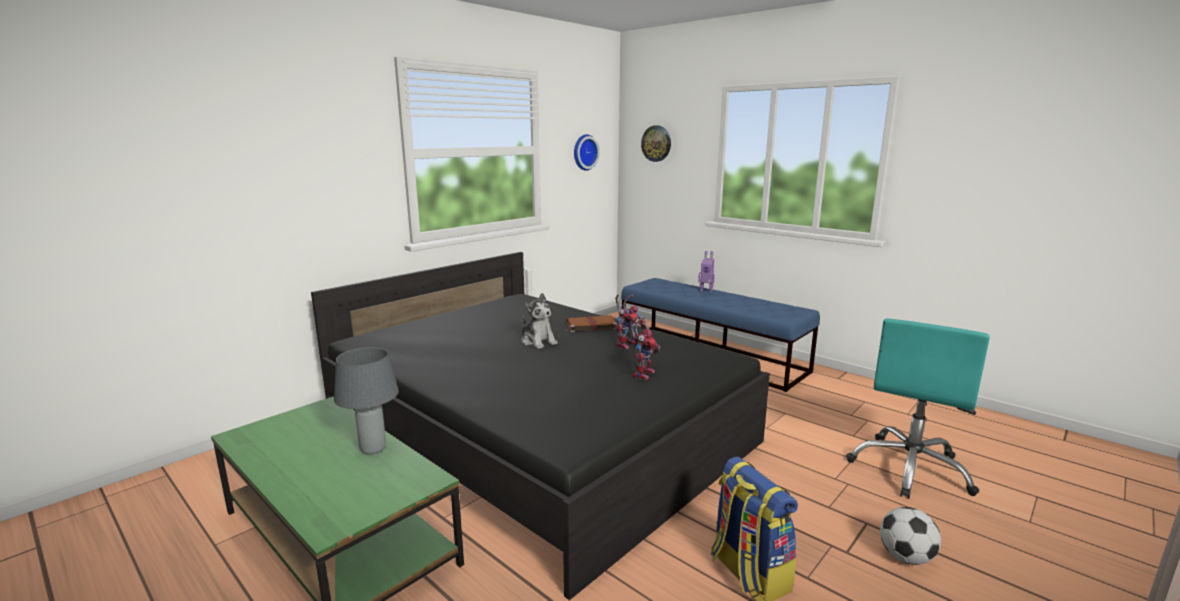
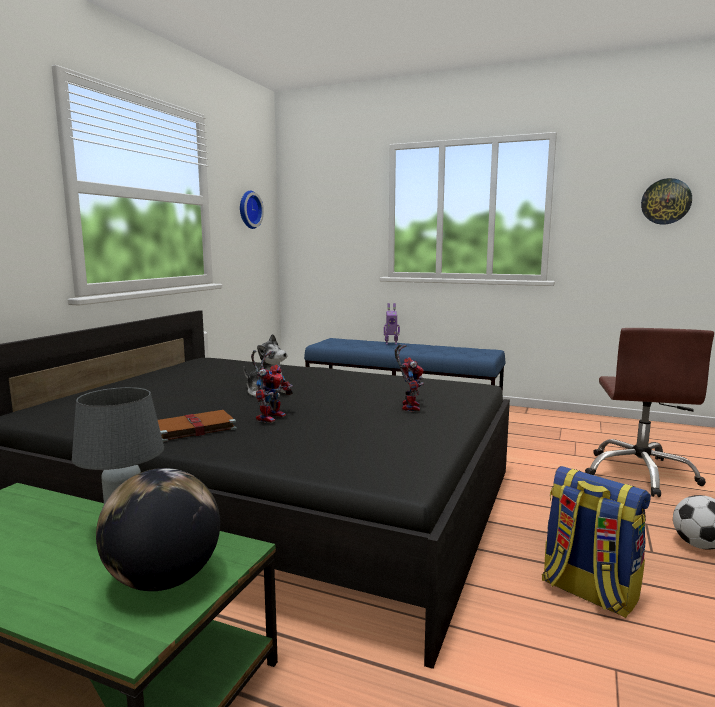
camera: 20 degrees left, 5 degrees down
(372, 491) = (164, 580): none -> globe
(590, 325) = (310, 375): brown book -> brown book (192, 428)
(627, 344) = (366, 385): toy robot -> toy robot (270, 417)
(656, 143) = (321, 203): wall clock -> wall clock (666, 201)
(910, 469) = (640, 473): turquoise office chair -> brown office chair

